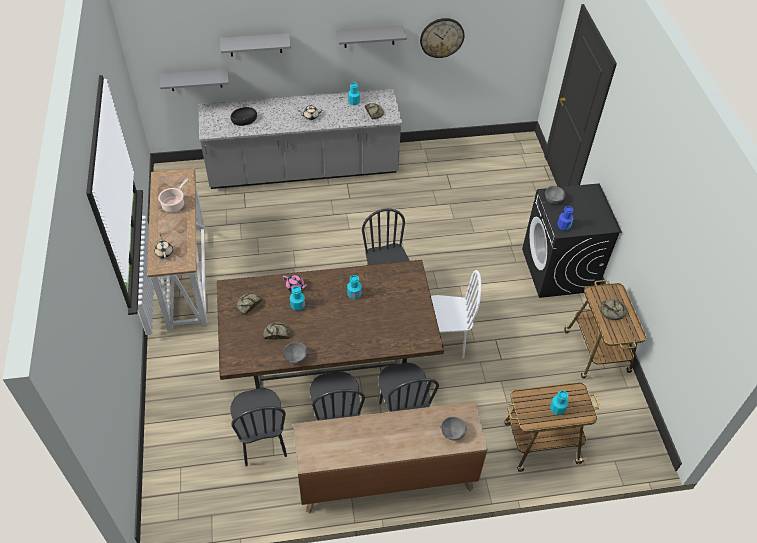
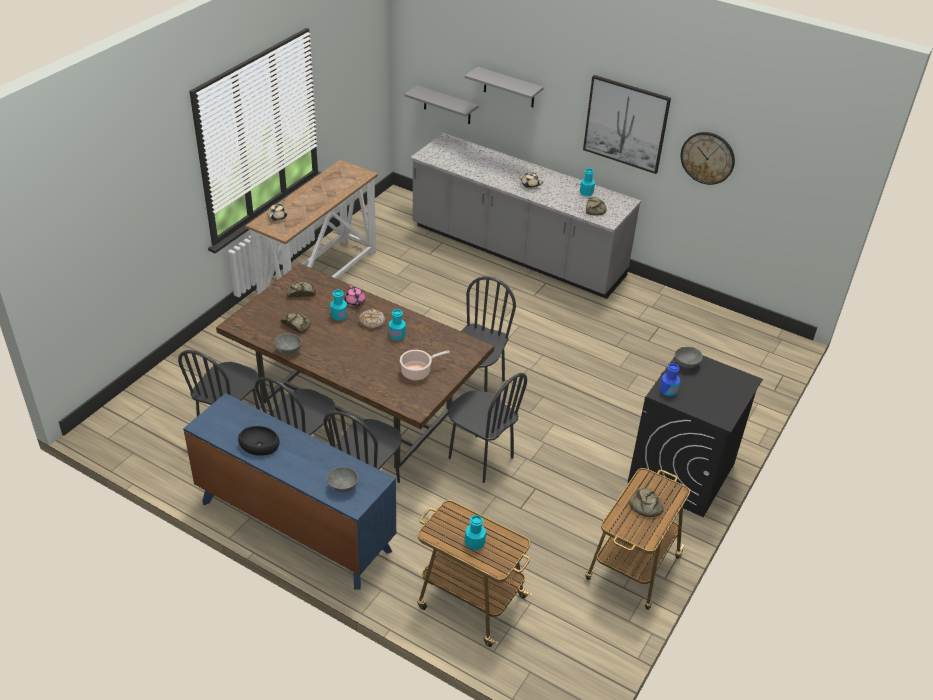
camera: 40 degrees right, 10 degrees down
(174, 204) = (328, 190): cooking pot -> cooking pot (417, 372)
(244, 119) = (467, 160): black bowl -> black bowl (259, 445)
(325, 295) = (371, 322): none -> bread
(369, 36) = (626, 124): grey shelf -> picture
(386, 479) = (294, 526): brown dresser -> blue dresser
(443, 342) = (480, 458): white chair -> black chair

